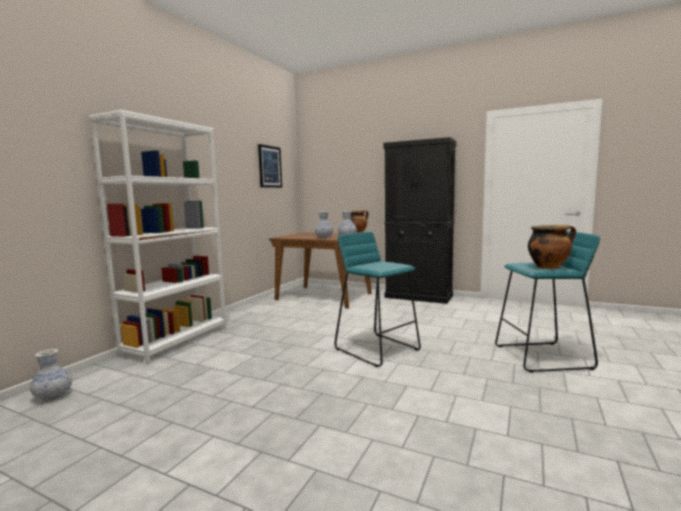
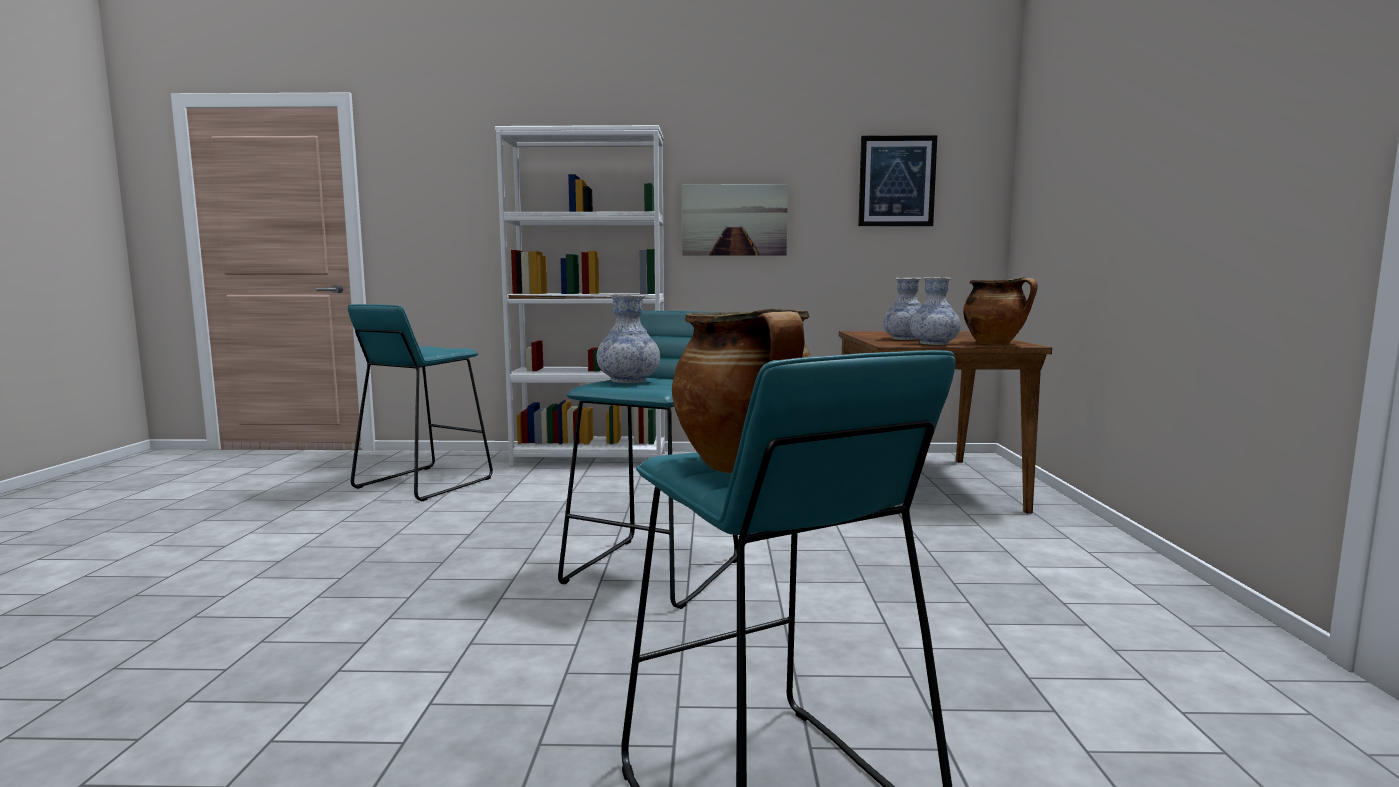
camera: 65 degrees right, 0 degrees up
(53, 396) = (418, 459): vase -> vase (628, 381)
(138, 395) = (423, 483): none -> turquoise stool
(217, 183) = (734, 220): none -> picture
(419, 296) = (1115, 563): black cabinet -> none

